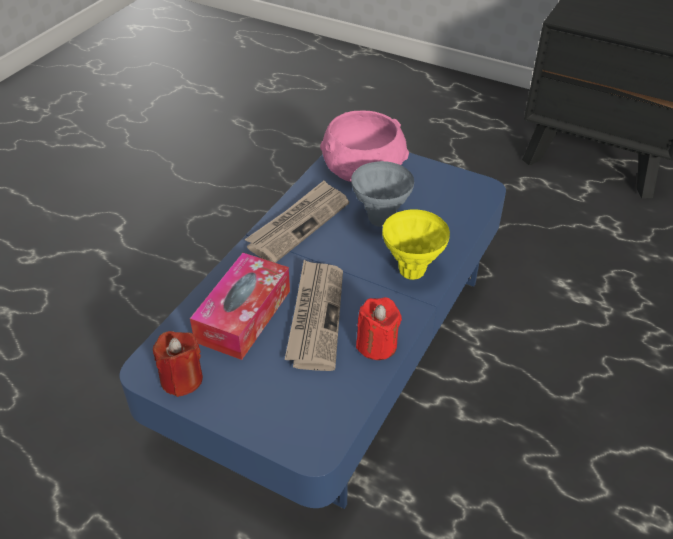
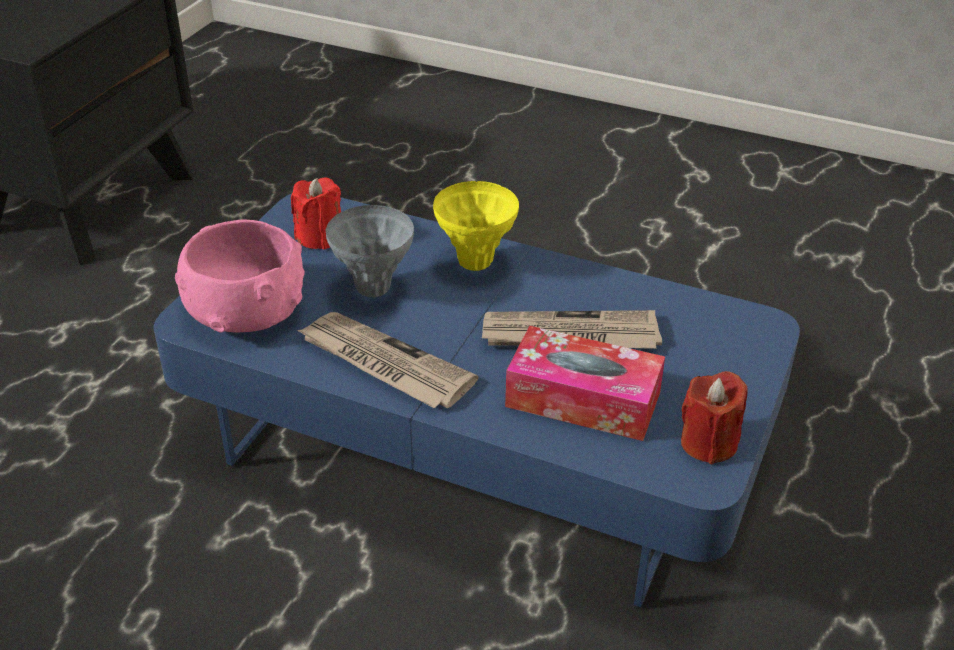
camera: 95 degrees left, 5 degrees down
(377, 345) = (604, 286): red candle -> red candle (319, 237)

